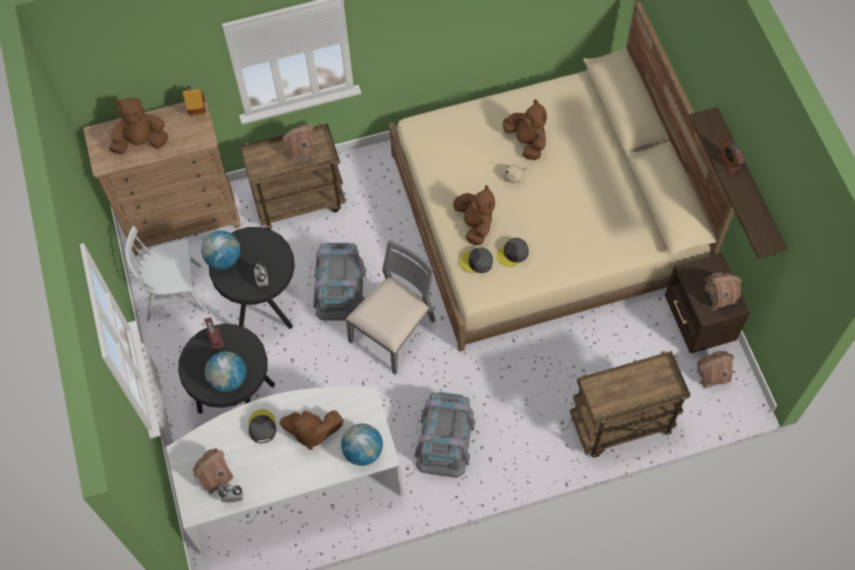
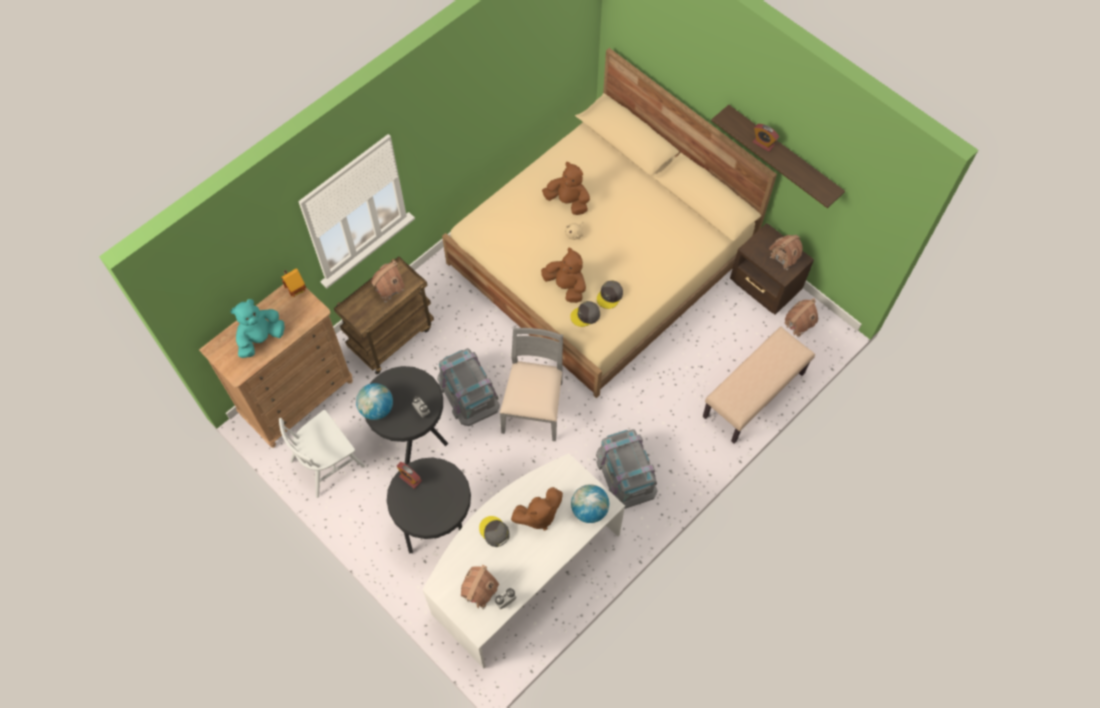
camera: 30 degrees left, 0 degrees up
(141, 142) = (261, 339): brown plush toy -> turquoise plush toy
(228, 379) = (442, 506): globe -> none
(620, 425) = (754, 396): brown cart -> beige bench

